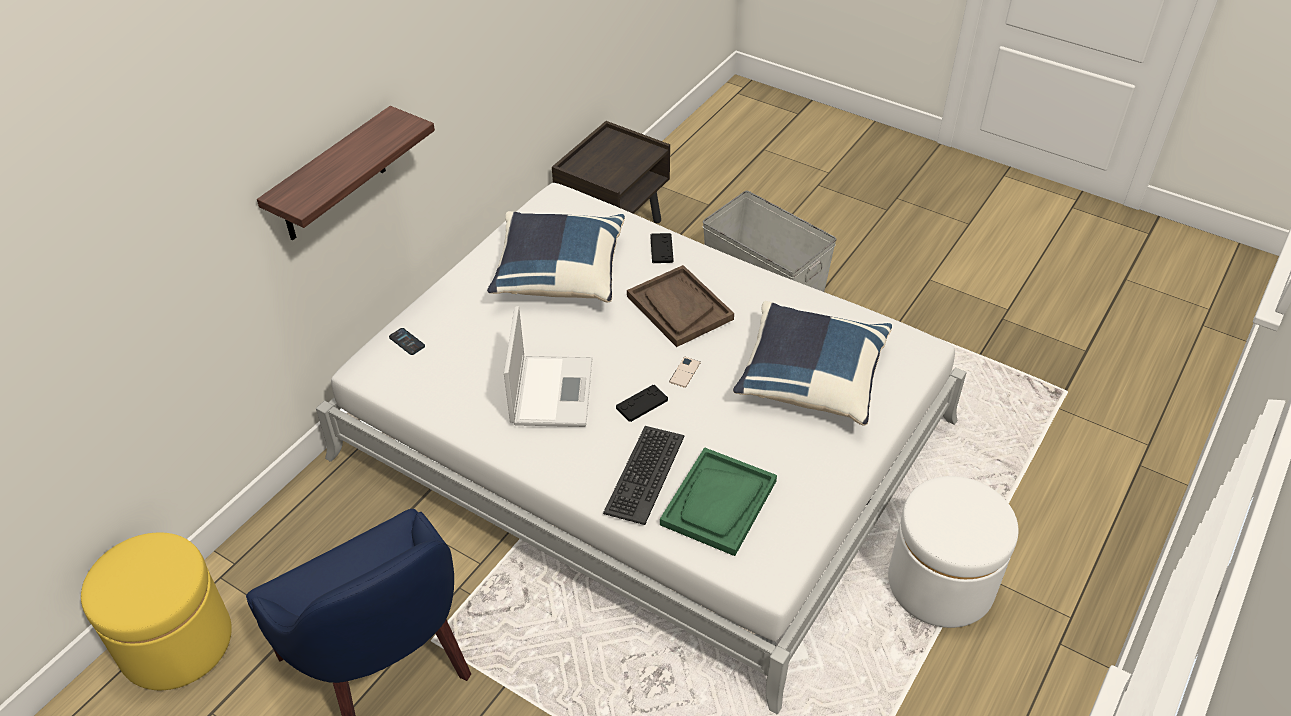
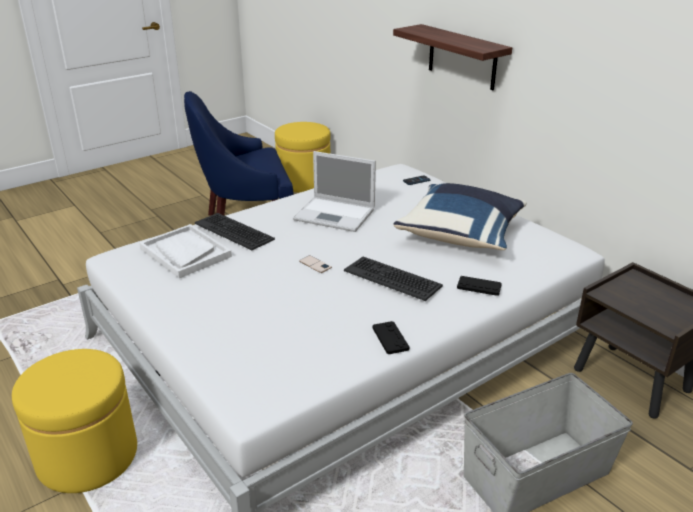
camera: 110 degrees right, 15 degrees down
(642, 404) = (296, 242): black game controller -> black game controller (390, 338)
(679, 308) = (393, 278): brown tray -> keyboard
(719, 503) = (185, 253): green tray -> white tray
(810, 379) = (264, 323): blue pillow -> none
(940, 583) = (87, 456): white ottoman -> yellow ottoman

